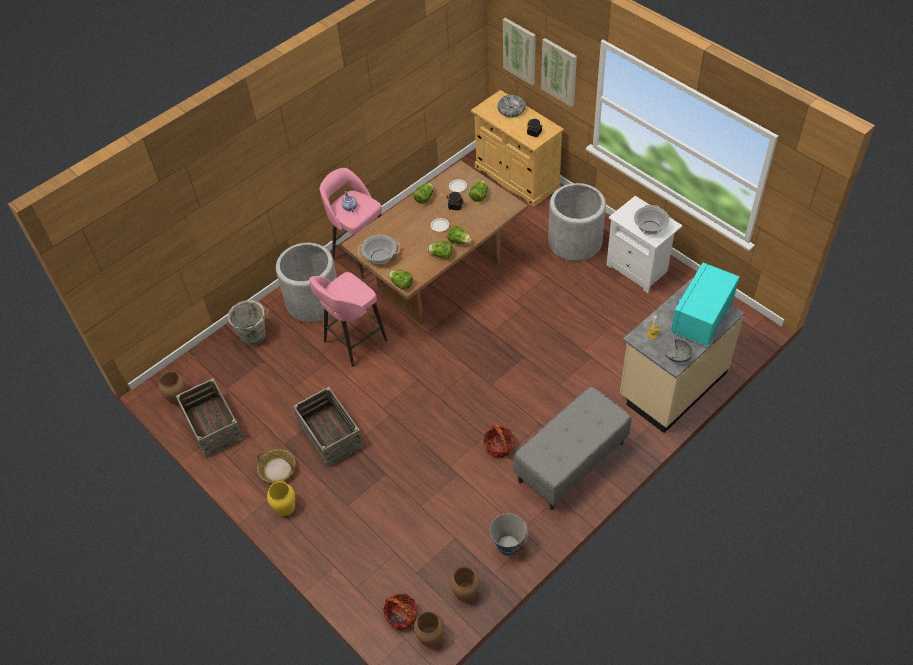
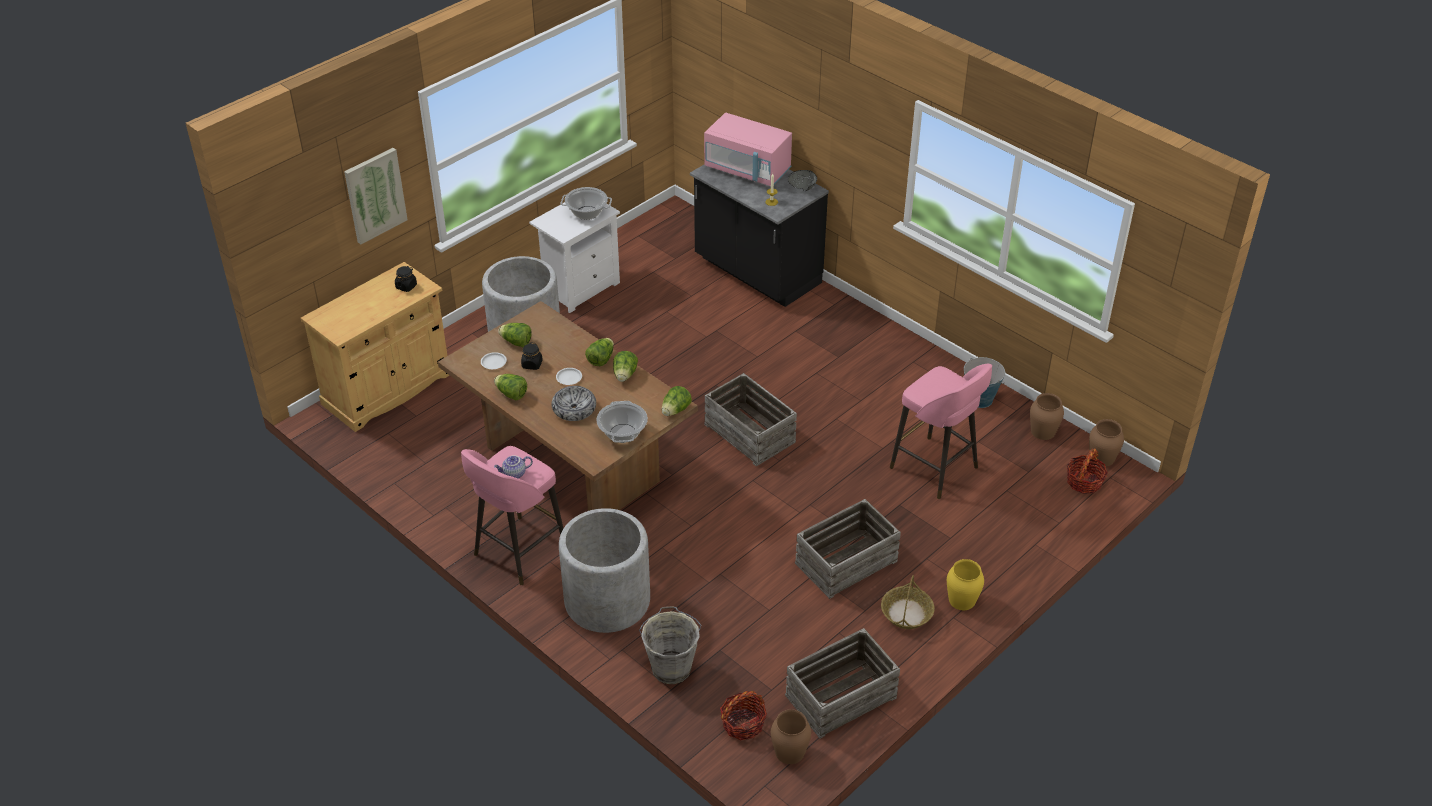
camera: 95 degrees left, 10 degrees down
(353, 342) = (687, 549): pink stool -> pink stool (936, 469)
(469, 378) = (750, 433): none -> crate
(499, 447) = (851, 406): basket -> basket (743, 724)
(511, 109) = (350, 306): bowl -> bowl (574, 408)
(520, 51) = (312, 230): picture -> none
(571, 462) = (866, 350): grey bench -> none
(671, 385) = (756, 273): beige counter -> black counter
(701, 318) = (747, 170): turquoise microwave -> pink microwave

